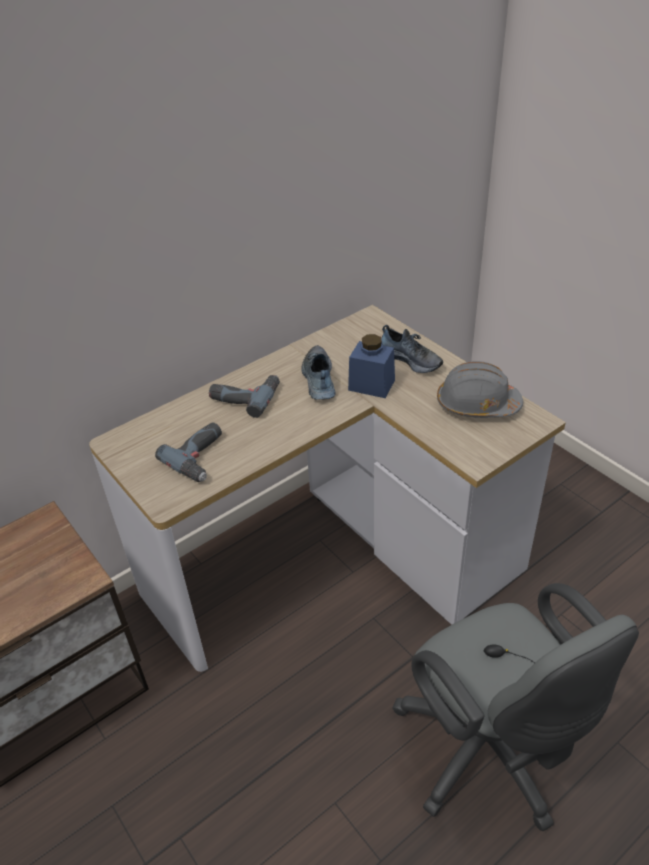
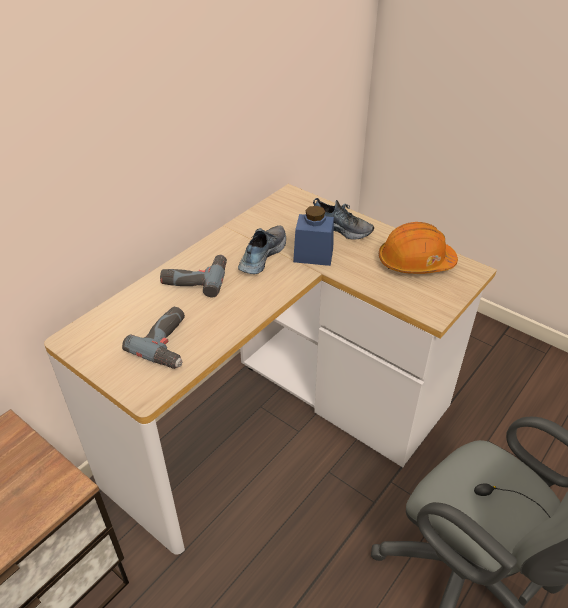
camera: 15 degrees left, 0 degrees up
(318, 380) = (261, 255): shoe -> shoe turned 45 degrees clockwise
(477, 405) = (415, 262): grey hard hat -> orange hard hat

